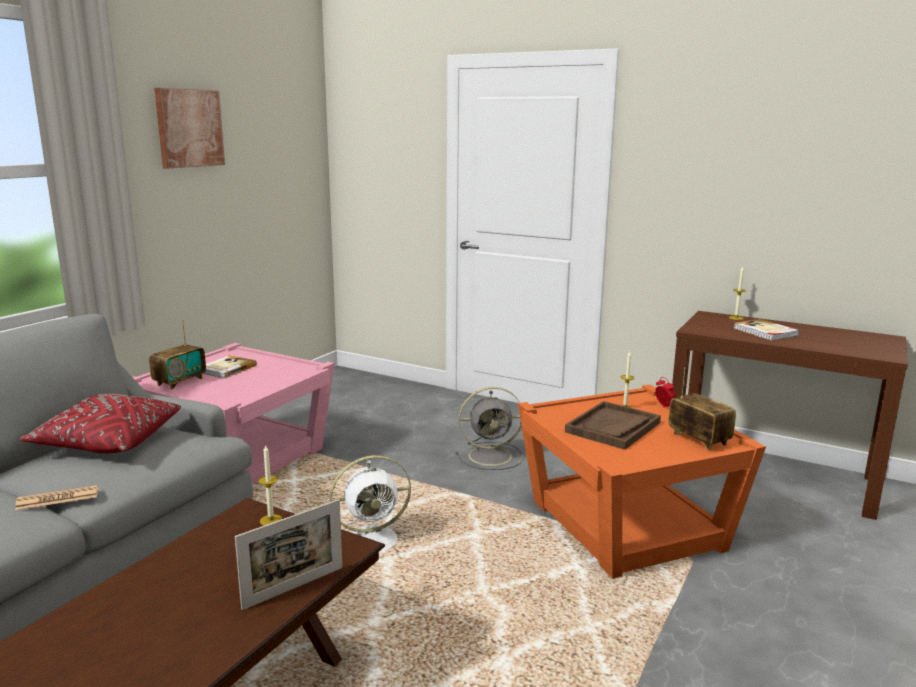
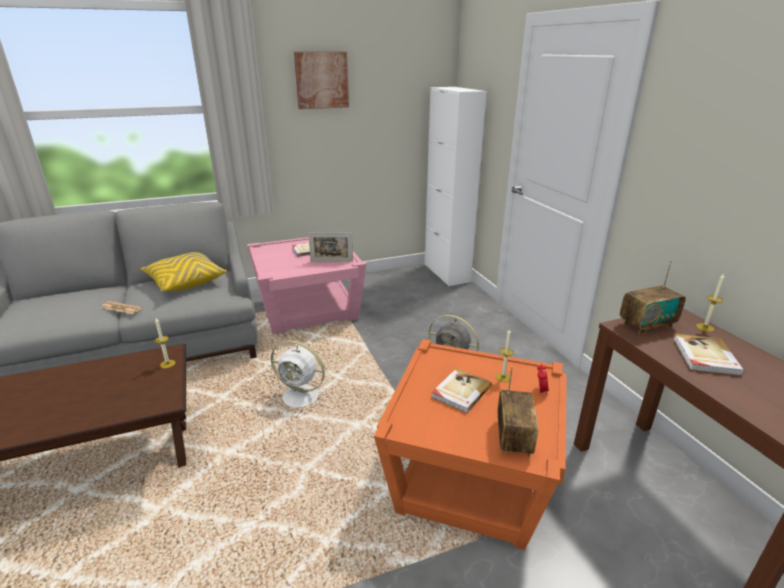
camera: 40 degrees right, 10 degrees up
(107, 442) = (185, 282): red pillow -> yellow pillow
(179, 382) = (274, 252): radio -> radio (646, 325)
(294, 587) = (106, 414): picture frame -> picture frame (331, 261)
(357, 377) = (446, 273): none -> white cabinet
(613, 427) = (460, 391): brown tray -> book

